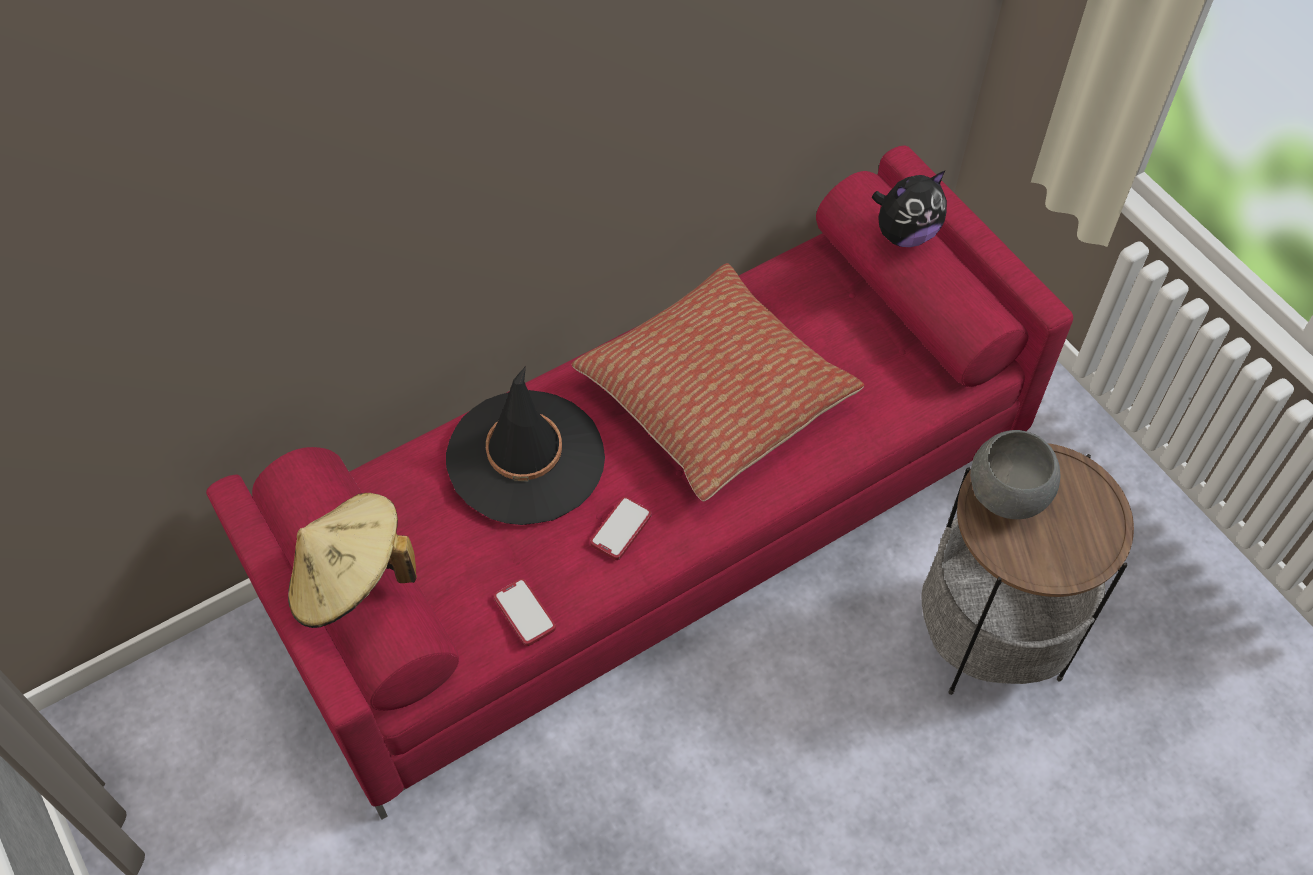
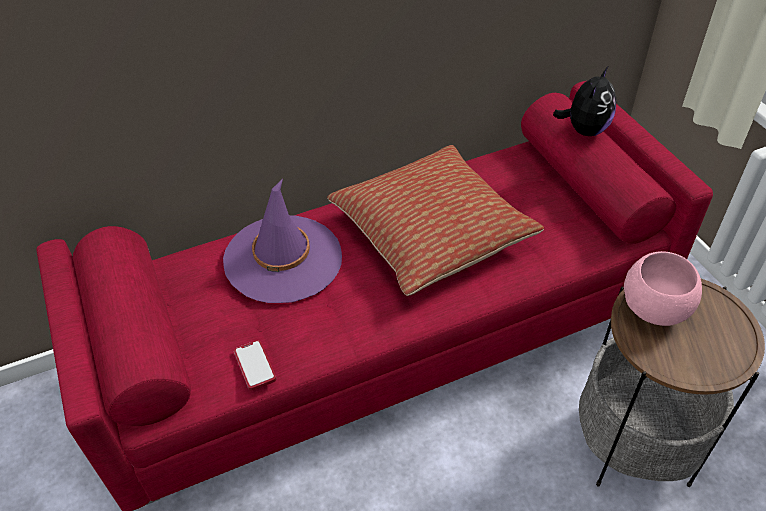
camera: 10 degrees right, 10 degrees down
(352, 581) = (116, 317): beige hat -> none
(526, 457) = (283, 259): black hat -> purple hat
(621, 529) = (342, 314): phone -> none
(905, 234) = (584, 130): plush toy -> plush toy turned 45 degrees counterclockwise
(1006, 494) = (653, 309): grey bowl -> pink bowl

